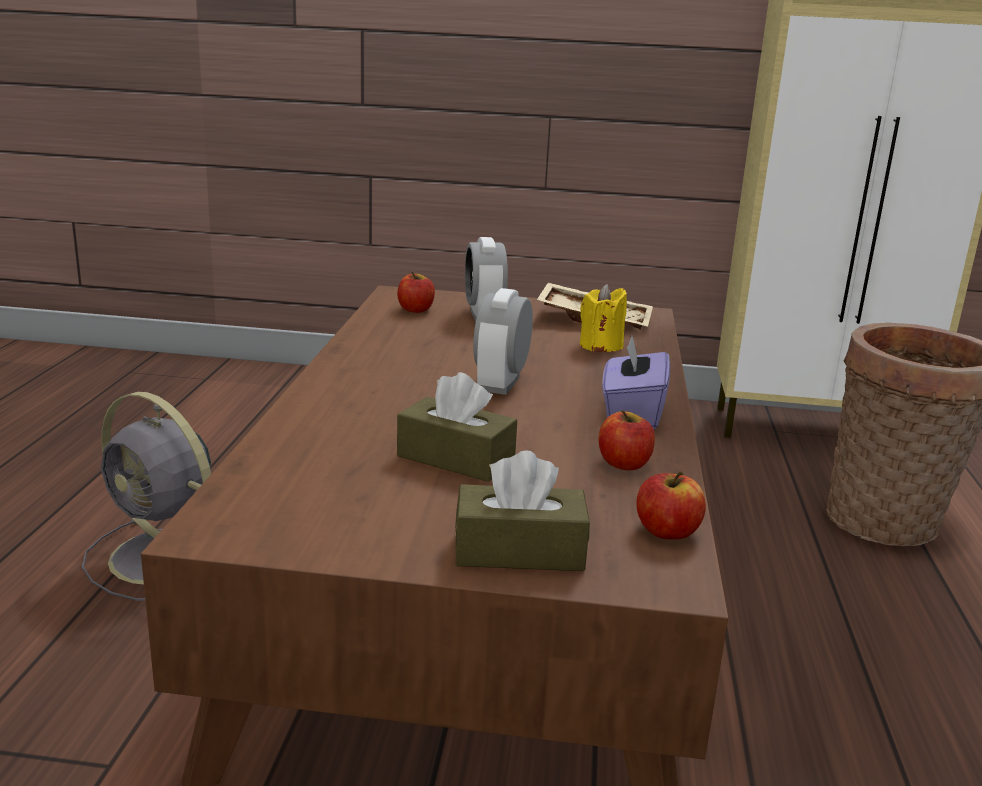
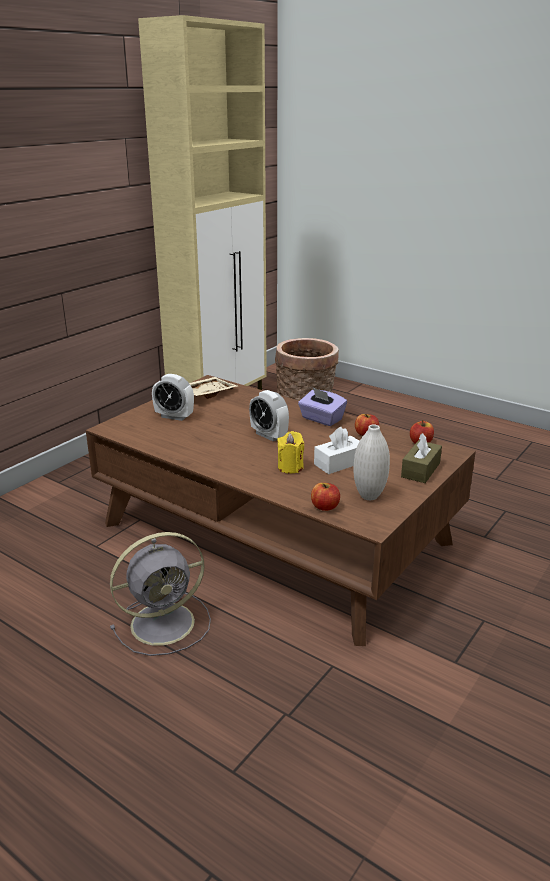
camera: 60 degrees left, 5 degrees up
(337, 509) = (369, 496): none -> white vase
(415, 310) = (144, 430): apple -> apple (325, 507)
(455, 458) = (339, 463): brown tissue box -> white tissue box
(600, 346) = (242, 403): yellow candle -> yellow candle (290, 467)

